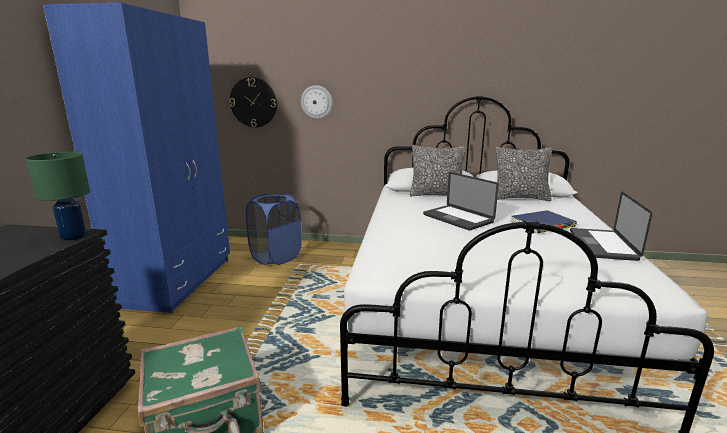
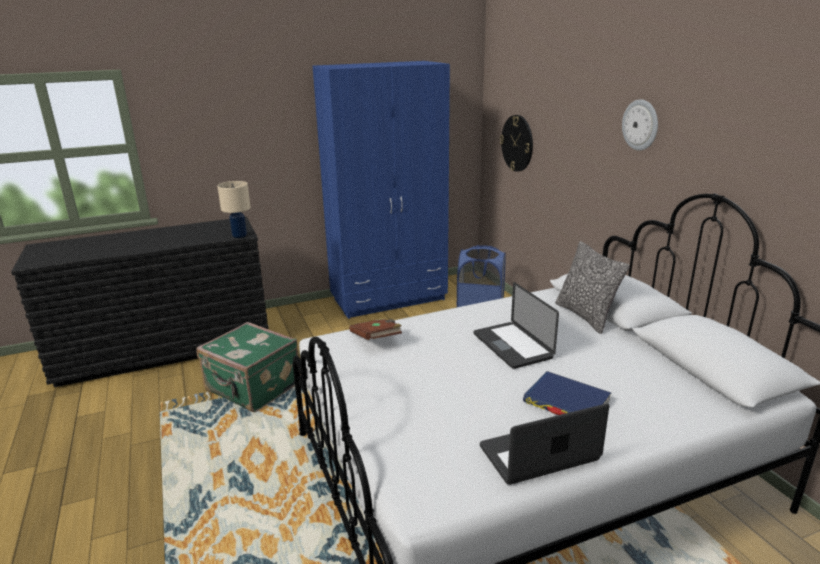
camera: 60 degrees right, 5 degrees up
(74, 237) = (239, 236): green table lamp -> beige table lamp
(316, 102) = (561, 155): wall clock -> wall clock (640, 125)
(396, 253) = (376, 339): none -> brown book
(457, 218) = (512, 346): laptop -> laptop turned 45 degrees counterclockwise
(520, 198) = (669, 370): pillow -> none

